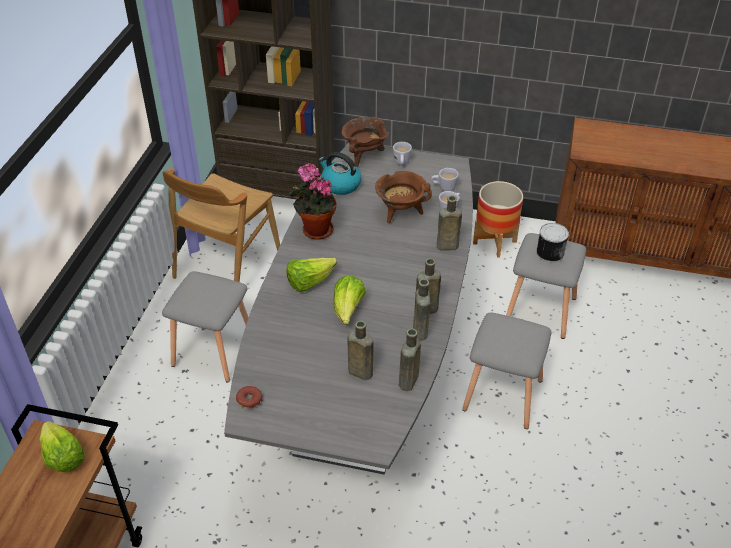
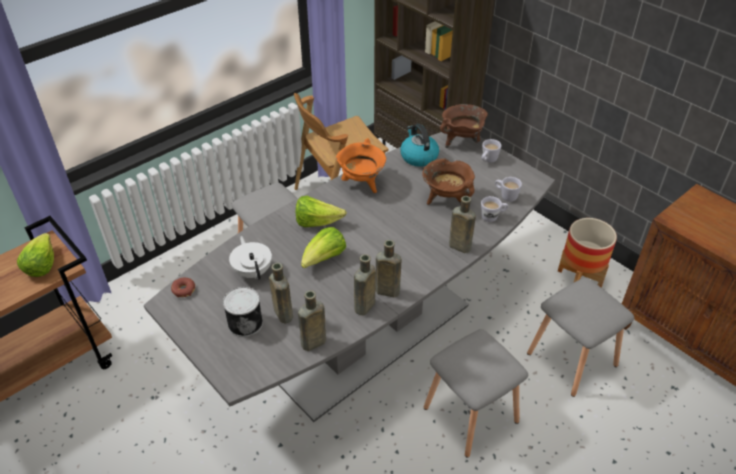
camera: 35 degrees right, 0 degrees up
(296, 351) = (253, 271): none -> white teapot
(314, 230) = (362, 184): potted plant -> orange cooking pot
(549, 252) = (587, 304): can -> can (245, 322)

